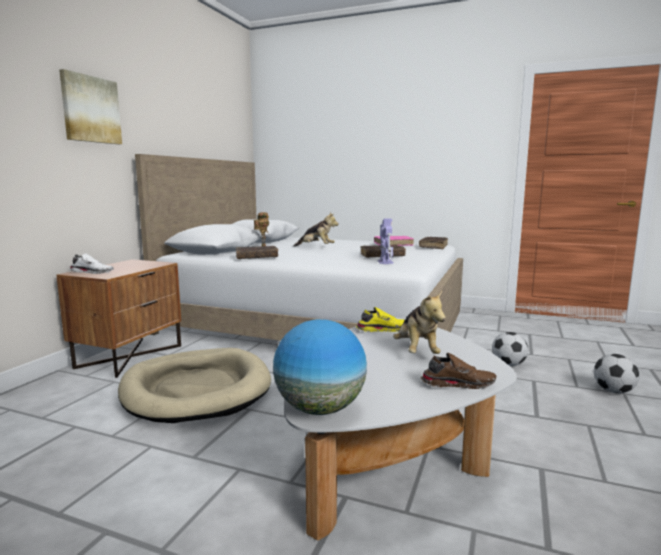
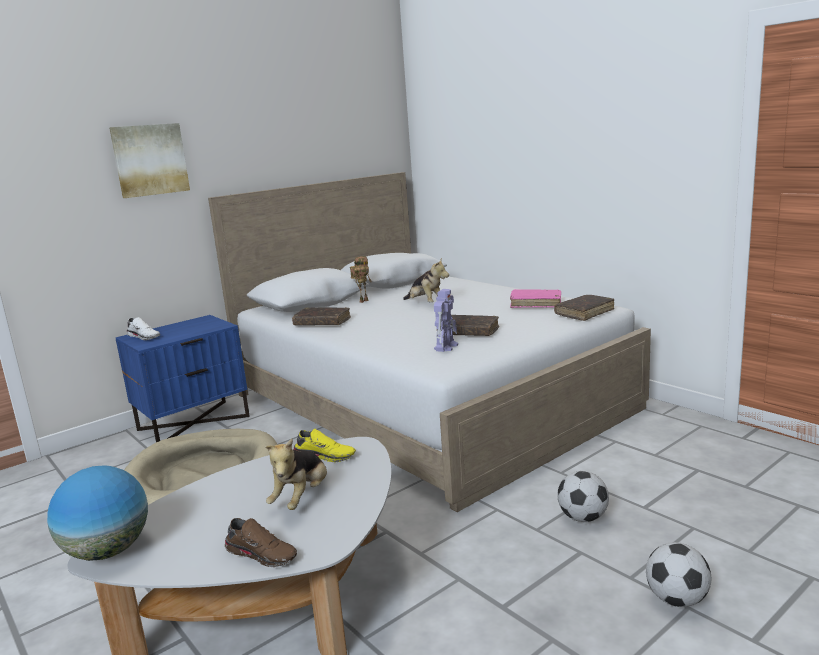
camera: 30 degrees right, 5 degrees up
(129, 356) = (193, 423): brown nightstand -> blue nightstand

